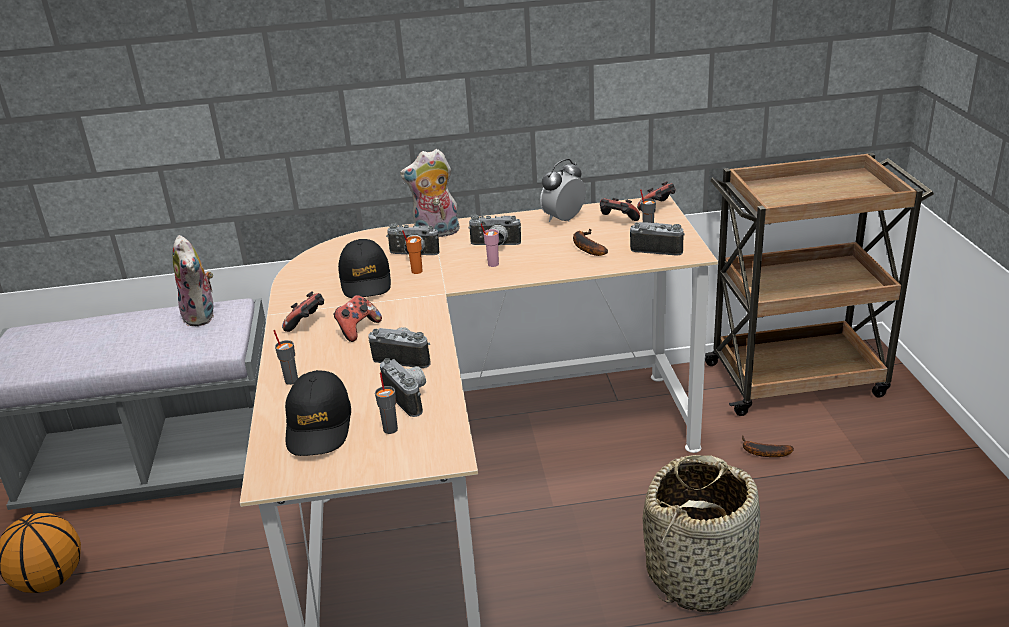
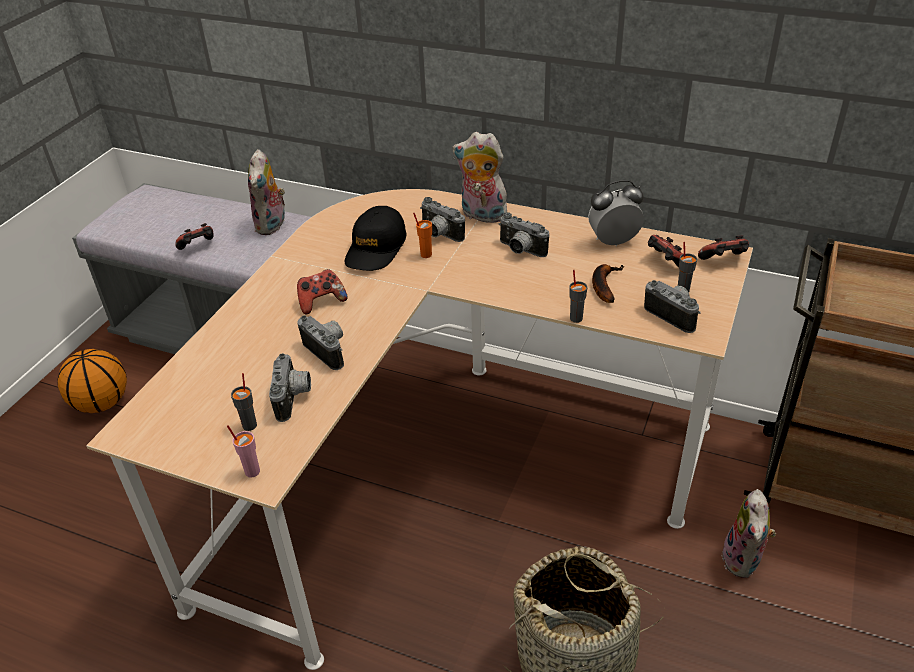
camera: 30 degrees right, 10 degrees up
(291, 380) = (226, 335): grey cup -> grey cup (576, 318)
(307, 324) = (290, 279): game controller -> game controller (198, 247)
(319, 425) = (204, 394): black cap -> none
(492, 264) = (498, 272): pink cup -> pink cup (252, 471)
(762, 452) = (744, 560): banana -> plush toy

